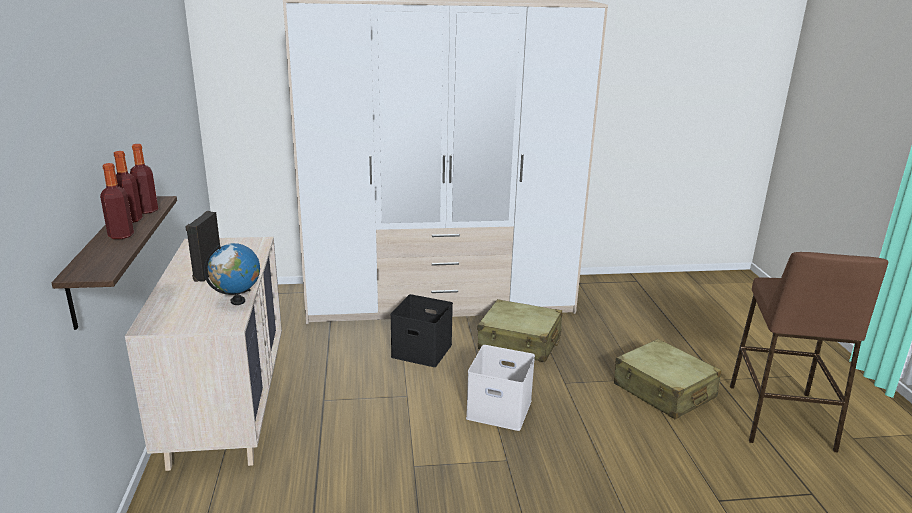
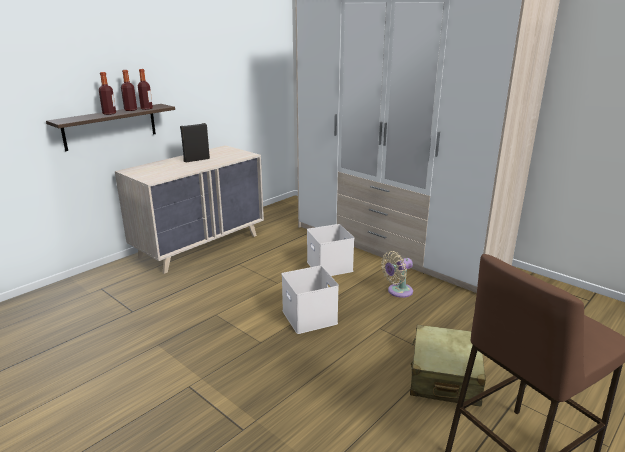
camera: 50 degrees right, 0 degrees up
(237, 301) = (176, 173): globe -> none
(423, 350) = (330, 266): black storage box -> white storage box
(519, 342) = (397, 291): beige suitcase -> beige fan

